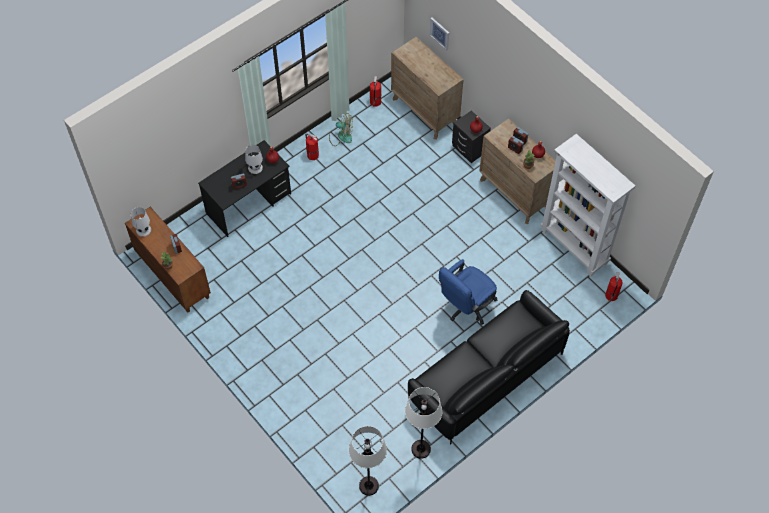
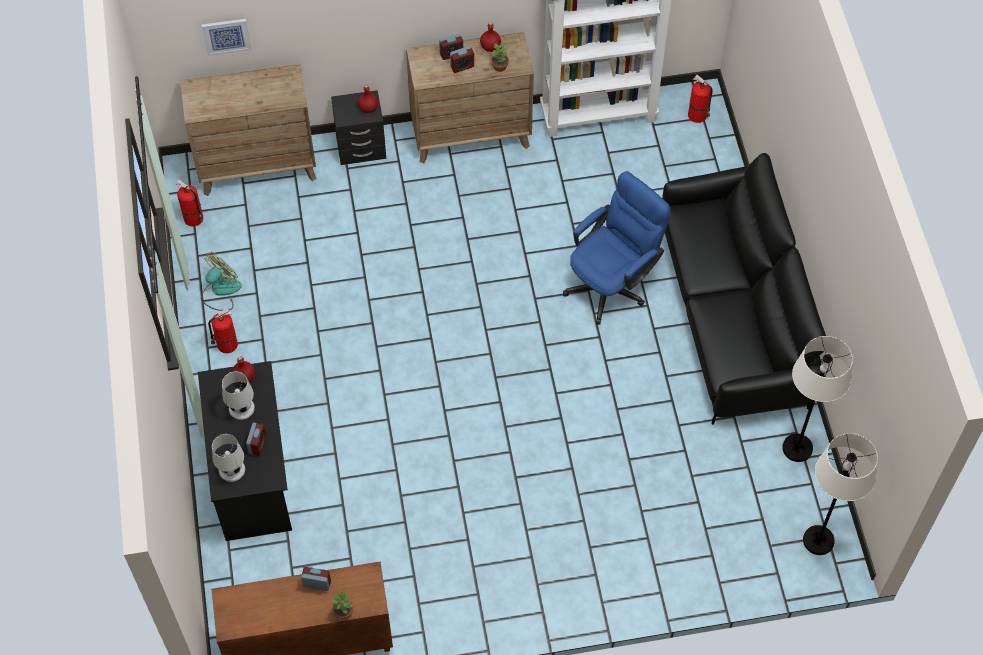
camera: 60 degrees left, 0 degrees up
(143, 230) = (250, 619): white table lamp -> white table lamp (232, 470)
(466, 307) = (612, 283): blue office chair -> blue office chair turned 120 degrees counterclockwise

